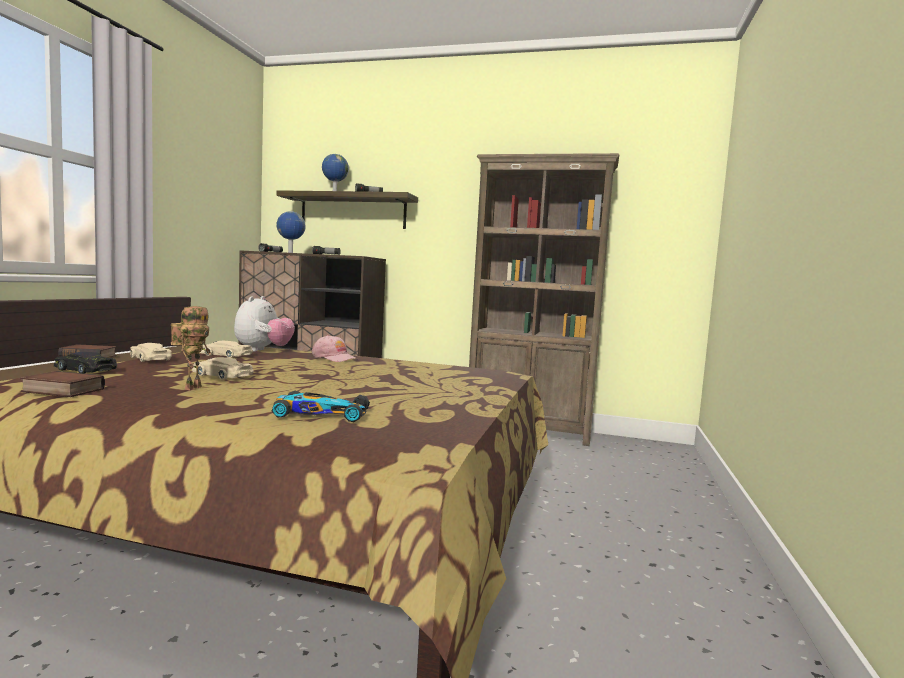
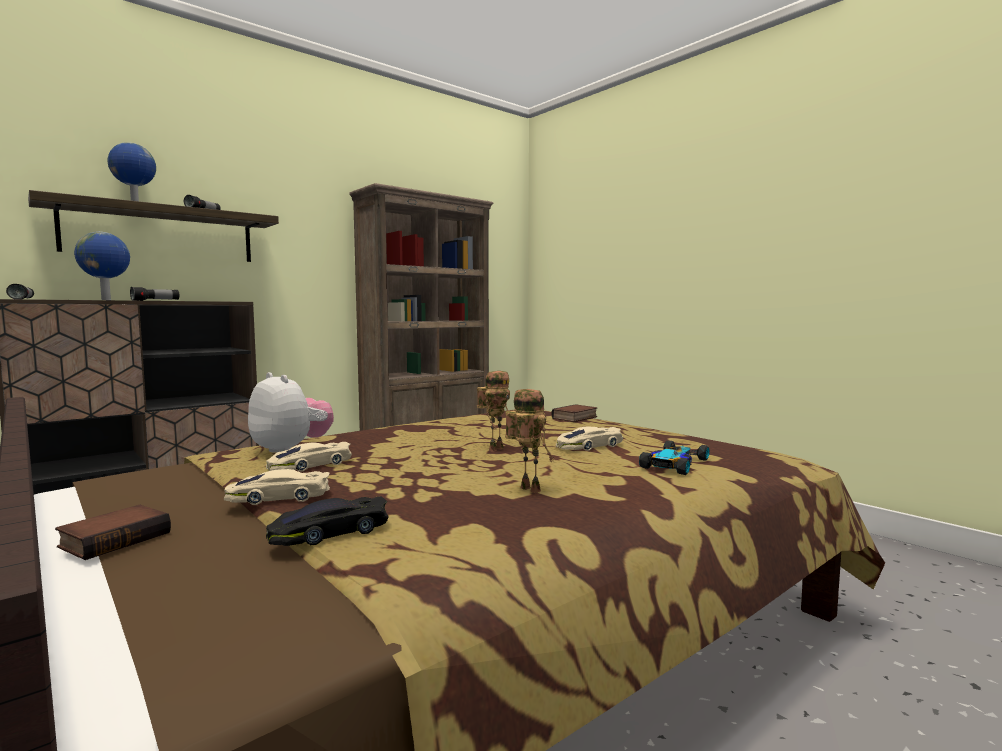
camera: 55 degrees left, 0 degrees up
(61, 390) = (491, 544): book -> book (575, 418)
(221, 375) = (464, 475): beige toy car -> beige toy car (588, 446)
(313, 374) = (495, 449): none -> toy robot
(334, 358) = (400, 434): pink cap -> none

